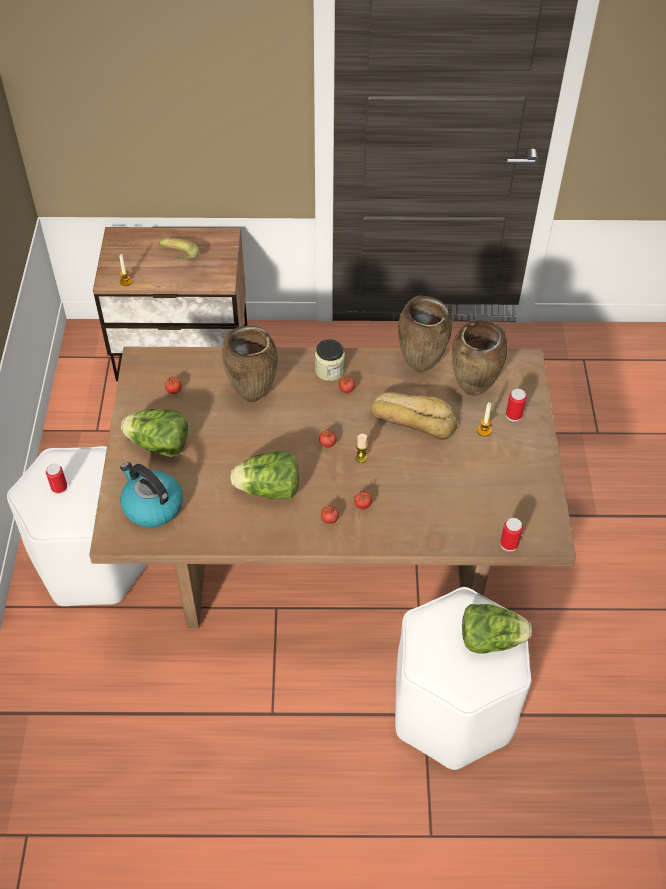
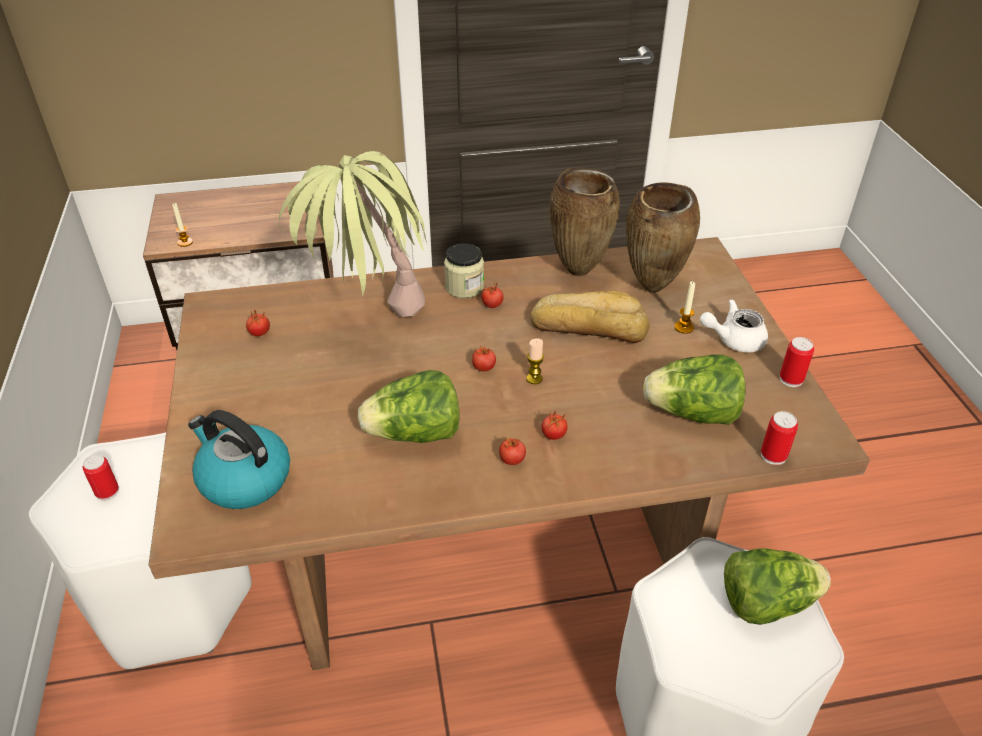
camera: 10 degrees left, 10 degrees down
(159, 445) = (246, 400): lettuce -> lettuce (692, 414)
(177, 260) = (247, 215): banana -> none
(253, 396) = (370, 326): brown vase -> potted plant
(514, 415) = (714, 306): can -> can (791, 379)
(517, 447) = (733, 340): none -> white teapot

